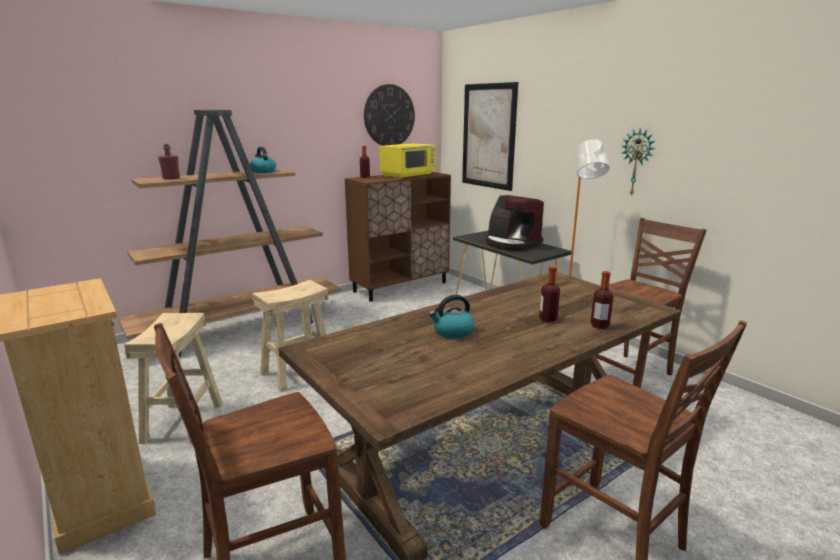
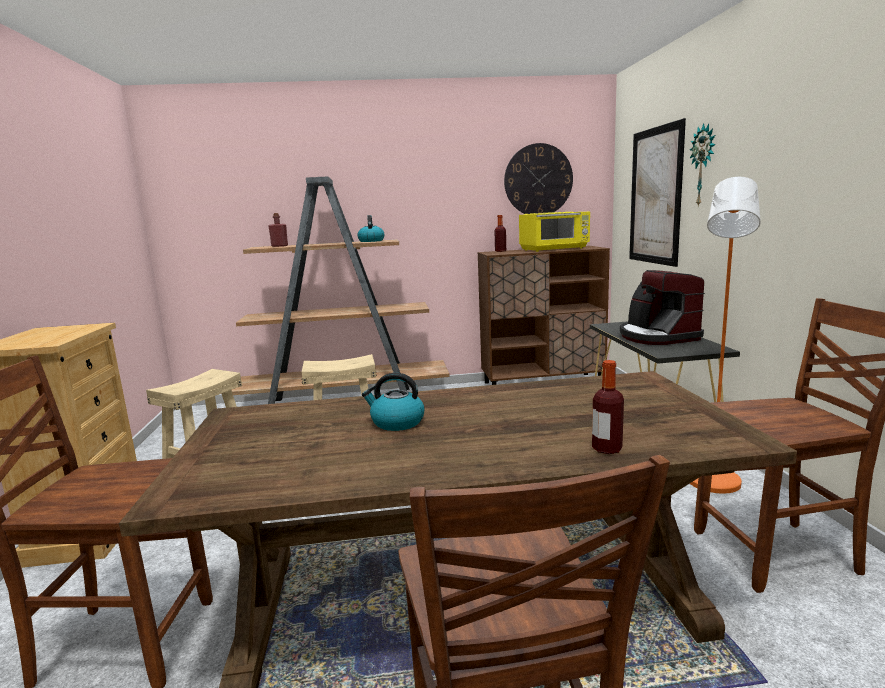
camera: 30 degrees right, 5 degrees down
(548, 319) = (541, 428): bottle -> none
(637, 162) = (830, 211): wall clock -> wall clock (704, 165)

